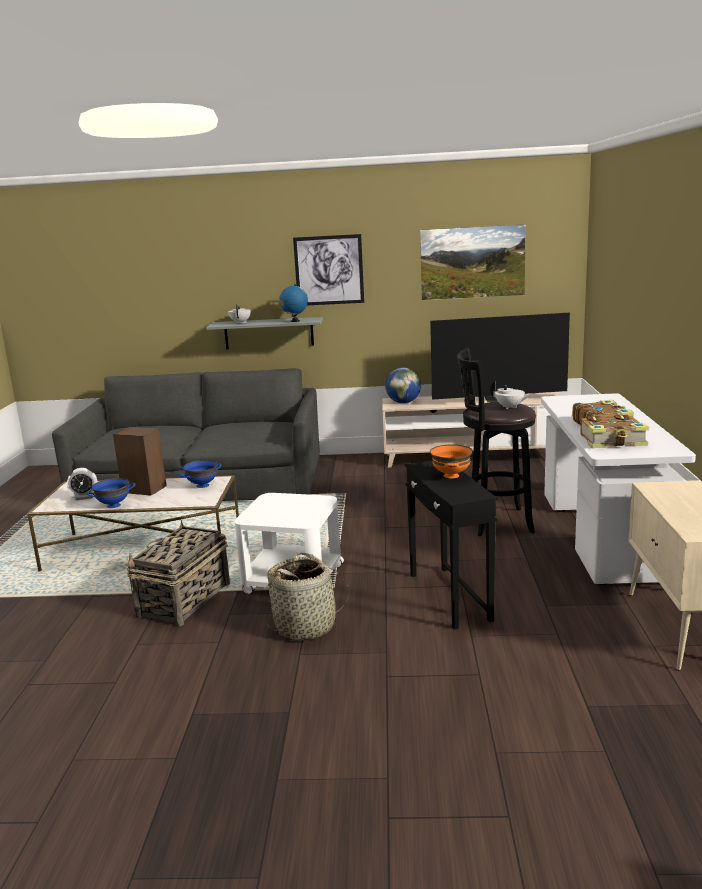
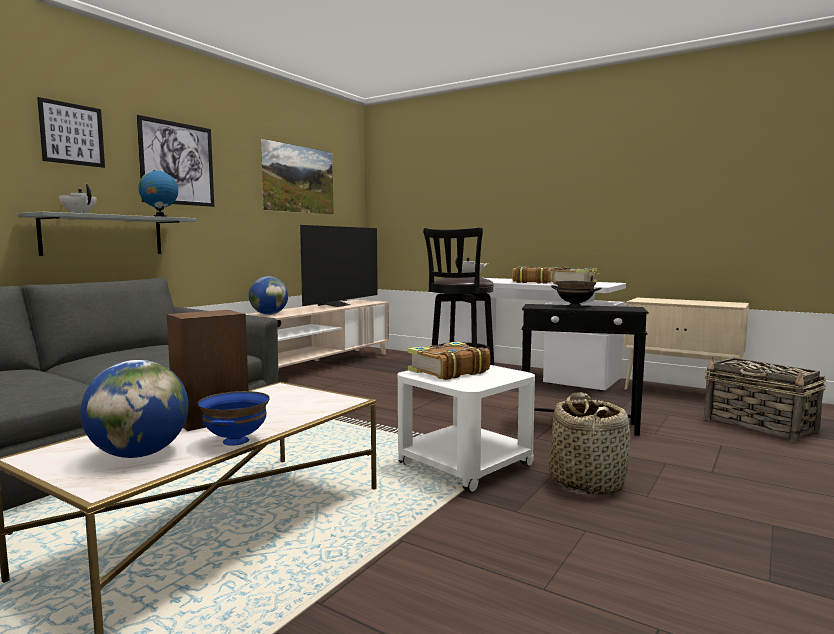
camera: 60 degrees left, 10 degrees down
(84, 497) = (139, 454): alarm clock -> globe
(183, 600) = (442, 531): basket -> basket (760, 425)
(202, 485) = (280, 395): blue bowl -> none
(245, 263) = (72, 134): none -> picture
(287, 503) = (447, 371): none -> book
(451, 475) = (574, 306): orange bowl -> black bowl

